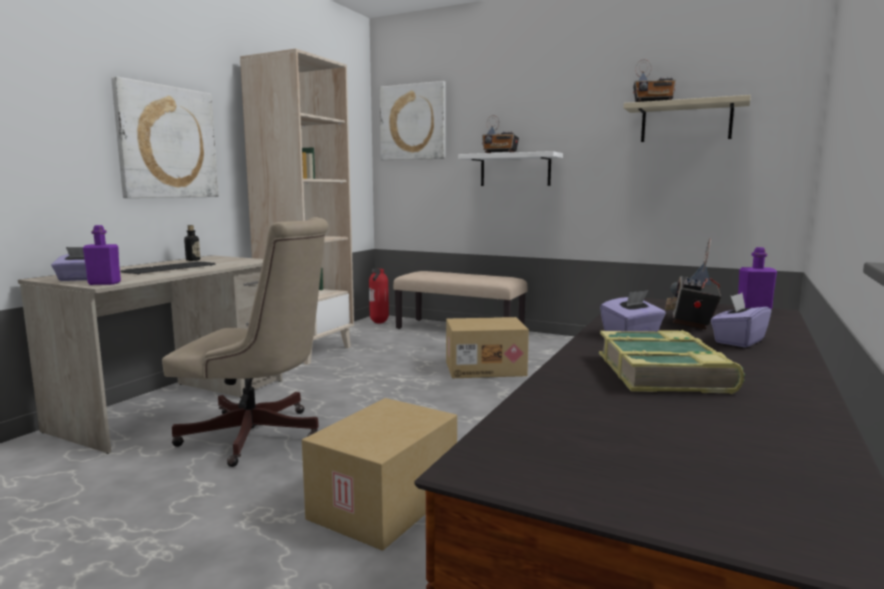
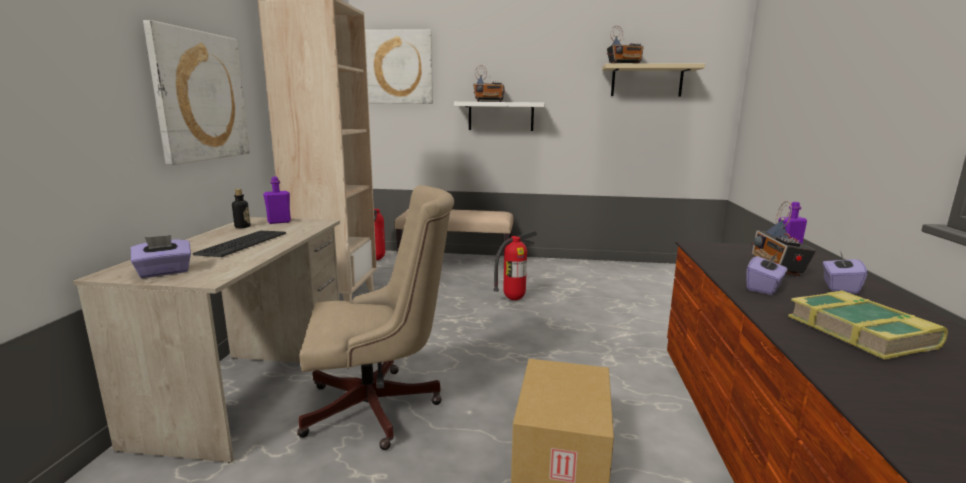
camera: 20 degrees left, 5 degrees up
(104, 283) = (210, 277): purple bottle -> purple bottle (279, 222)
(485, 368) = (514, 299): cardboard box -> fire extinguisher

